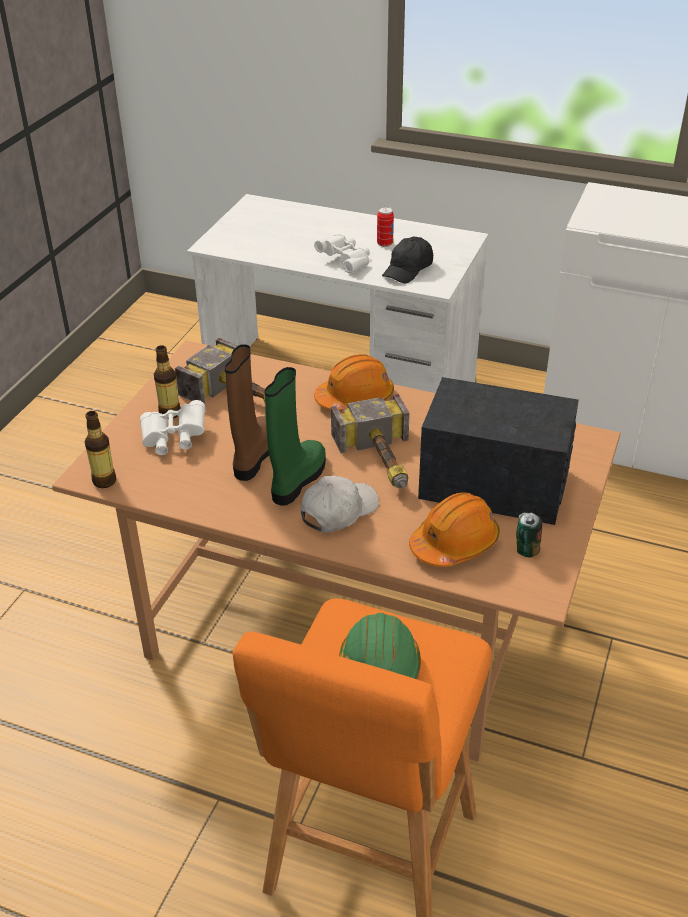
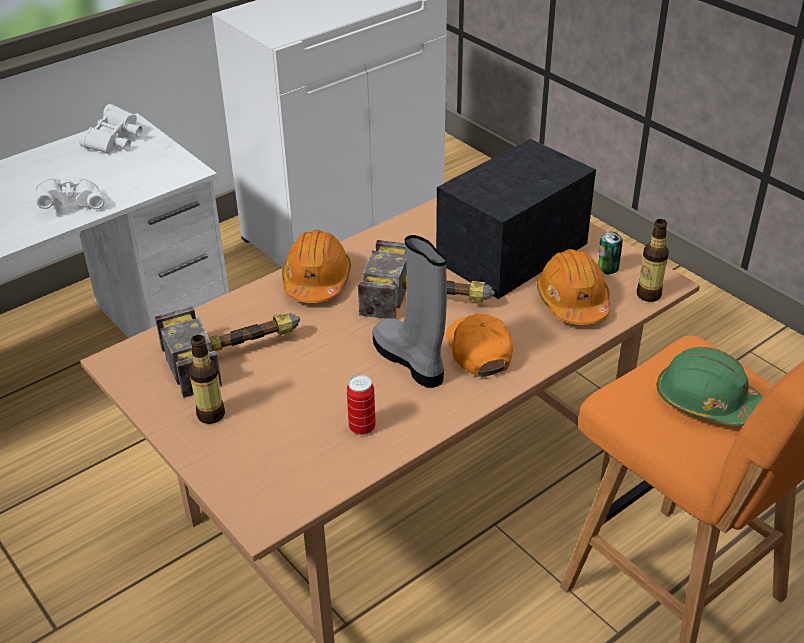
camera: 60 degrees left, 0 degrees up
(104, 481) = (287, 505): bottle -> bottle (648, 295)
(174, 439) = (262, 426): white binoculars -> white binoculars (115, 142)
(254, 455) = (346, 376): brown boot -> none
(297, 480) = (410, 361): green boot -> grey boot
(338, 511) = (478, 351): white cap -> orange cap
(384, 244) = (73, 171): can -> can (362, 427)
(408, 270) = (139, 175): black cap -> none

